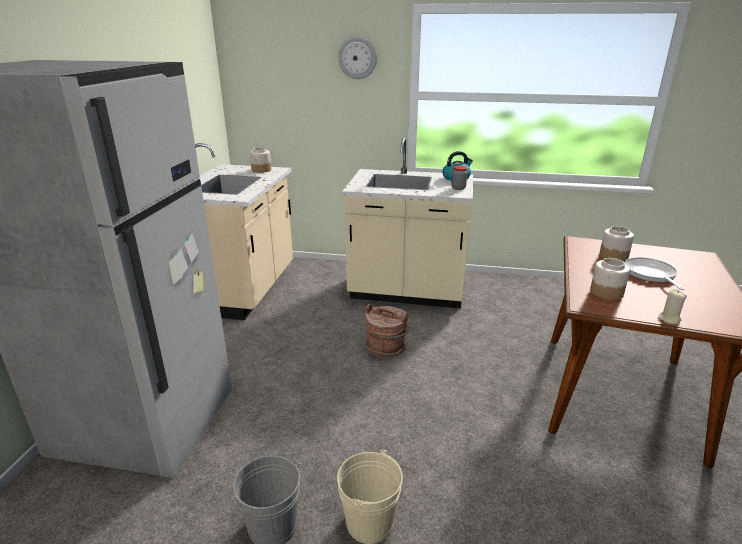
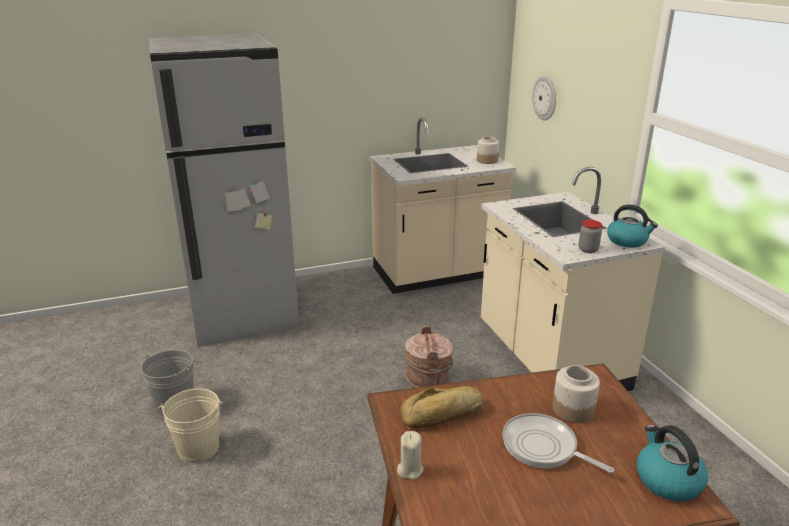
camera: 60 degrees right, 0 degrees up
(357, 58) = (607, 57): wall clock -> wall clock (545, 98)
(606, 292) = (443, 414): jar -> bread
(650, 274) = (543, 447): frying pan -> frying pan turned 105 degrees counterclockwise
(684, 255) = (667, 480): none -> kettle

